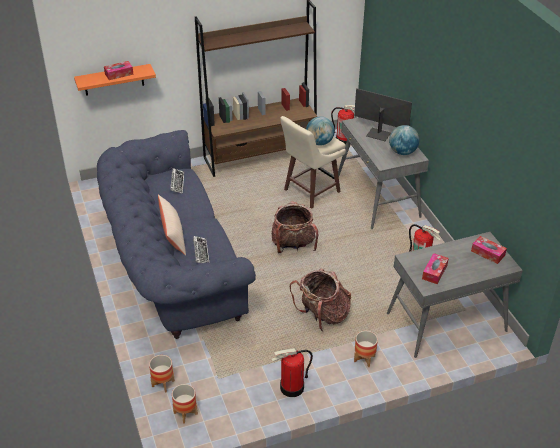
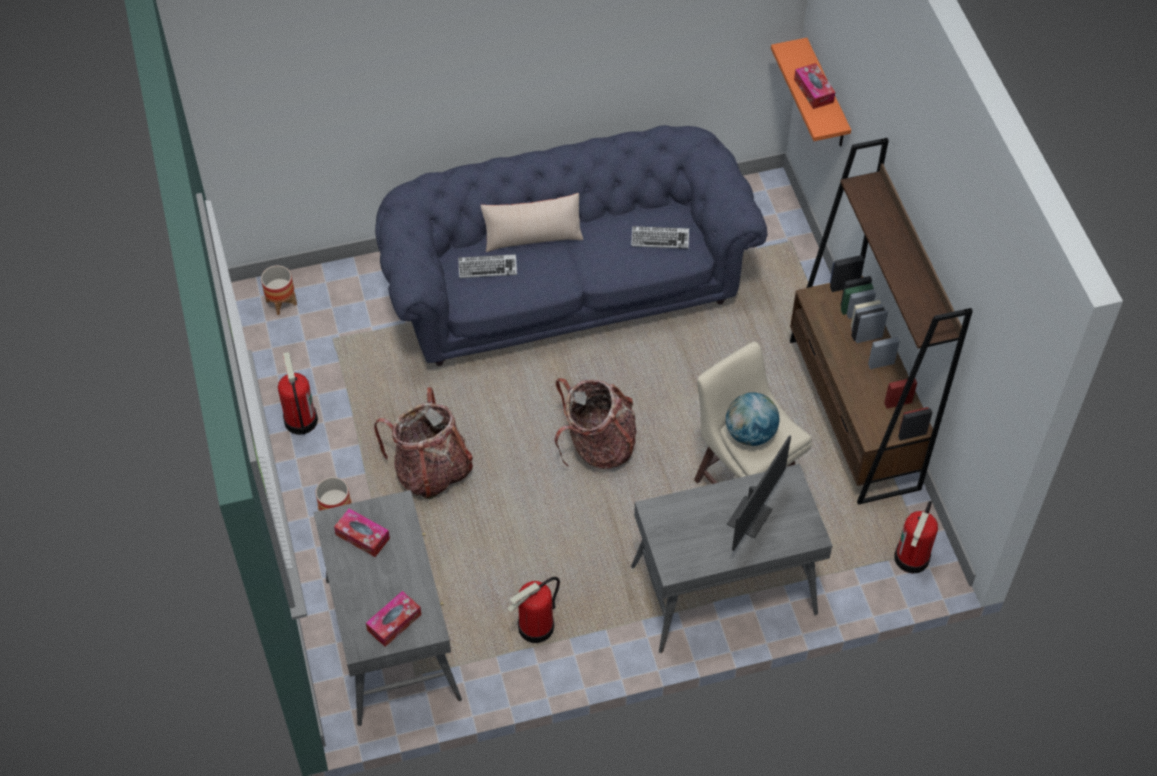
camera: 95 degrees right, 15 degrees up
(163, 383) = (335, 279): planter -> none
(402, 152) = (690, 547): globe -> none

